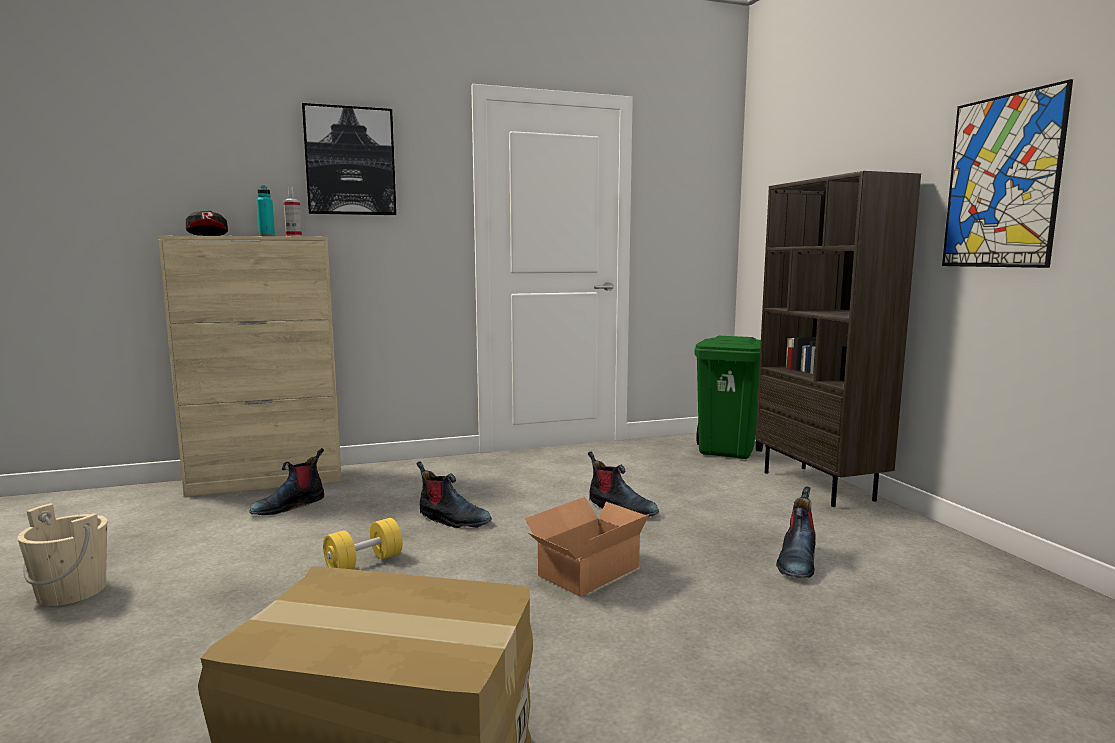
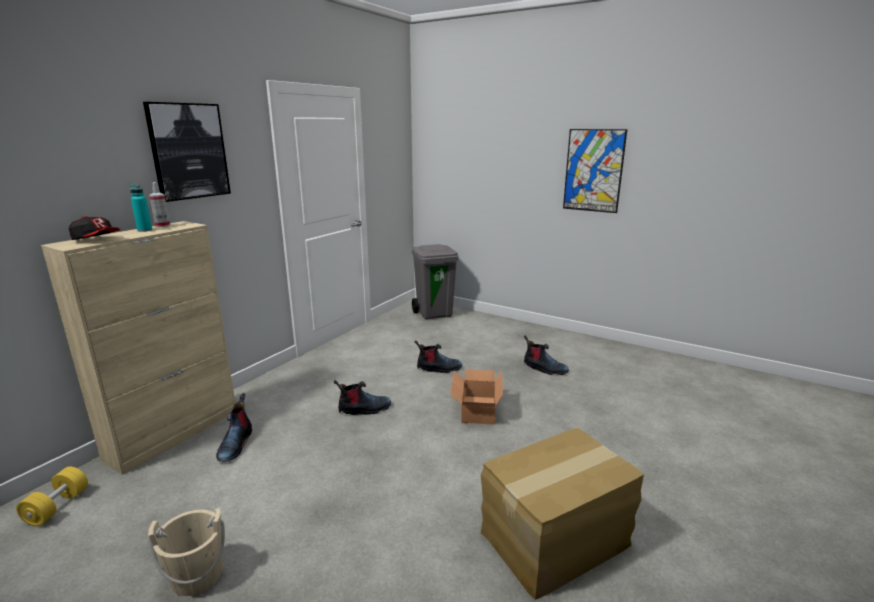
camera: 40 degrees left, 10 degrees up
(364, 563) = (363, 457): yellow dumbbell -> yellow dumbbell (57, 507)
(728, 451) = (434, 314): green trash can -> grey trash can
(797, 561) = (544, 369): boot -> boot turned 45 degrees counterclockwise
(819, 486) = (500, 324): brown bookcase -> none

